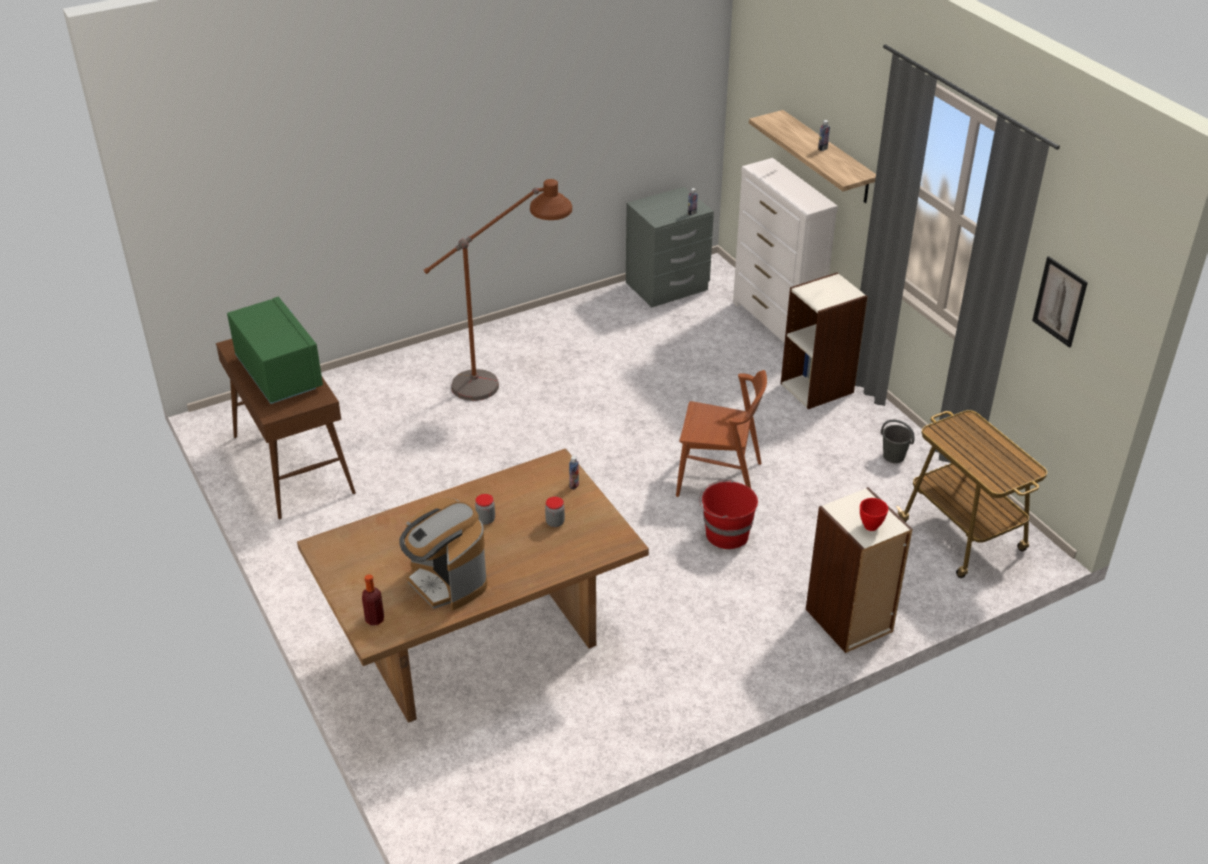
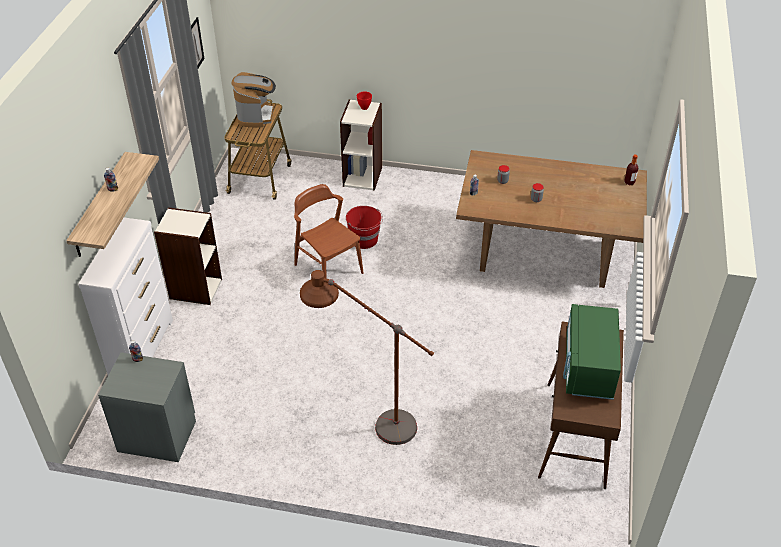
camera: 140 degrees left, 5 degrees up
(447, 582) = (581, 181): coffee machine -> coffee machine (256, 115)
(894, 456) = (224, 228): grey bucket -> none

